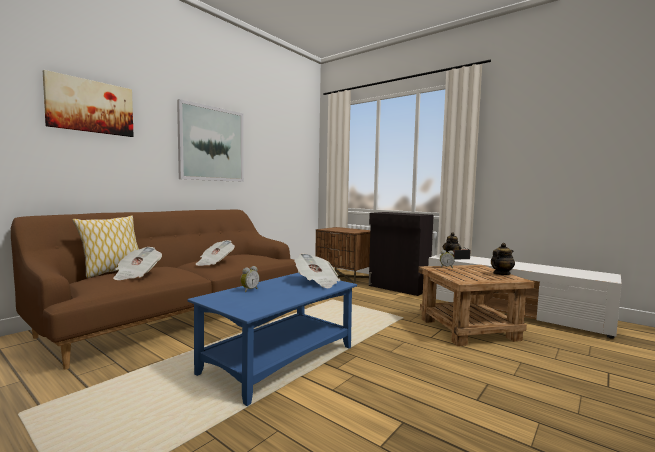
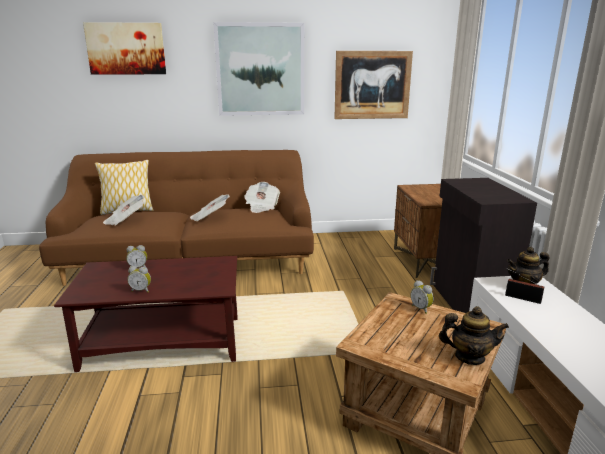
camera: 45 degrees right, 15 degrees up
(280, 359) = (165, 342): blue coffee table -> brown coffee table
(281, 164) = (372, 85): none -> picture
(293, 297) = (141, 290): none -> alarm clock
(317, 282) = (207, 278): newspaper -> newspaper (261, 207)

